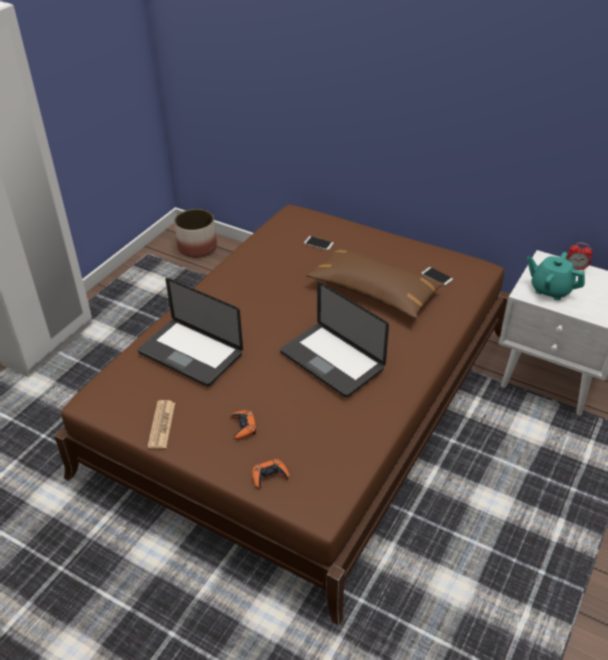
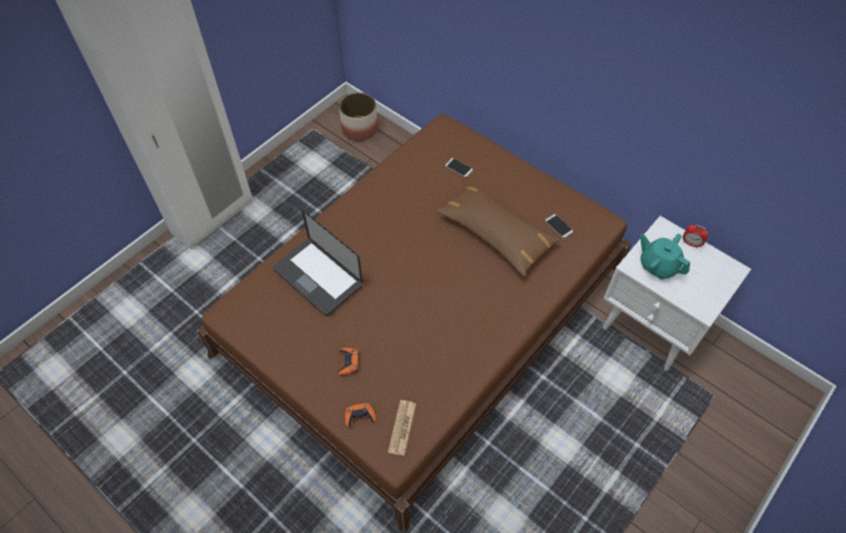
camera: 10 degrees right, 15 degrees up
(161, 425) = (280, 348): newspaper -> newspaper (402, 427)
(331, 361) = (439, 306): laptop -> none

